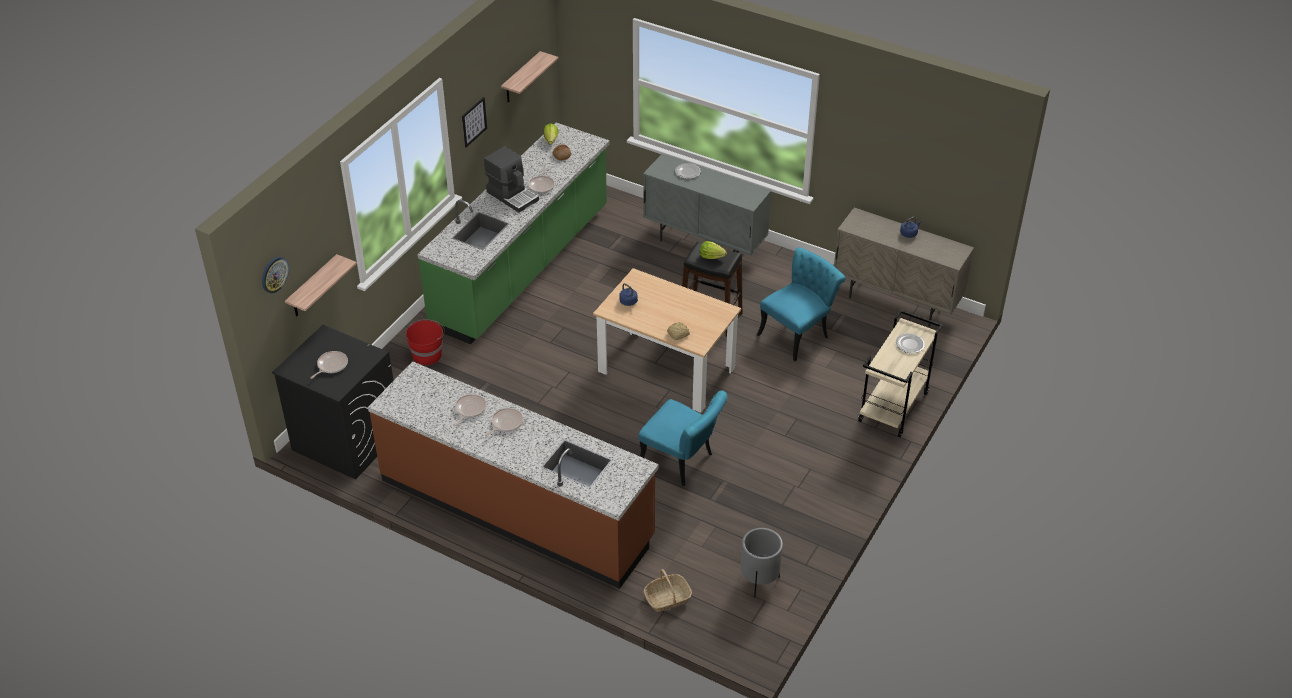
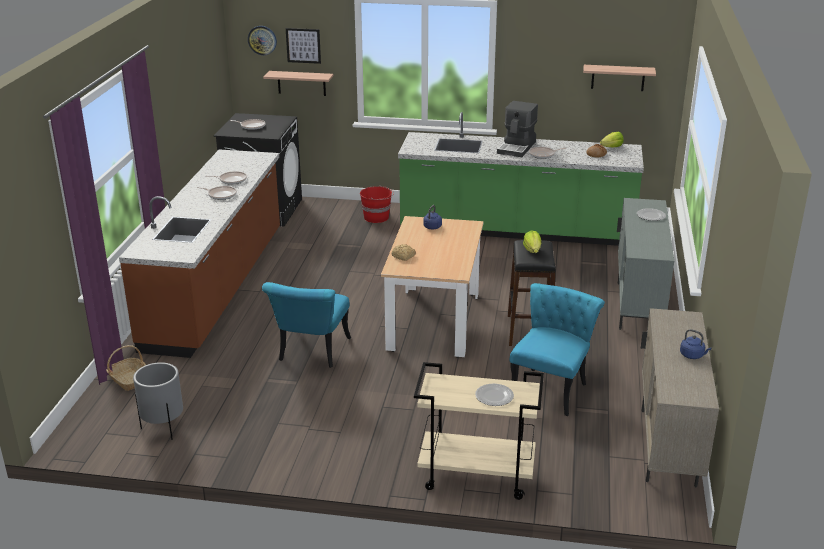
camera: 70 degrees right, 15 degrees down
(474, 122) = (535, 75): picture -> picture (303, 45)
(798, 333) = (551, 387): turquoise chair -> turquoise chair turned 90 degrees counterclockwise

